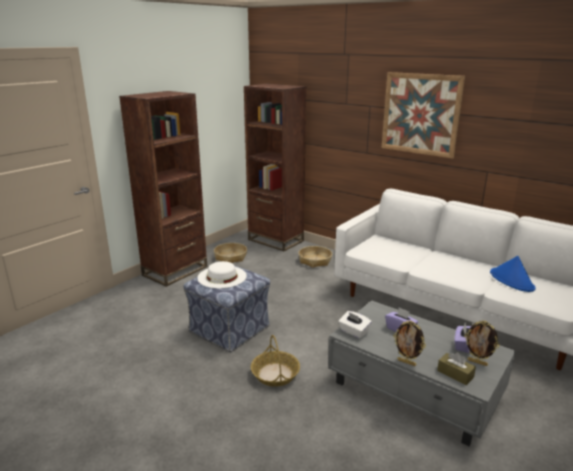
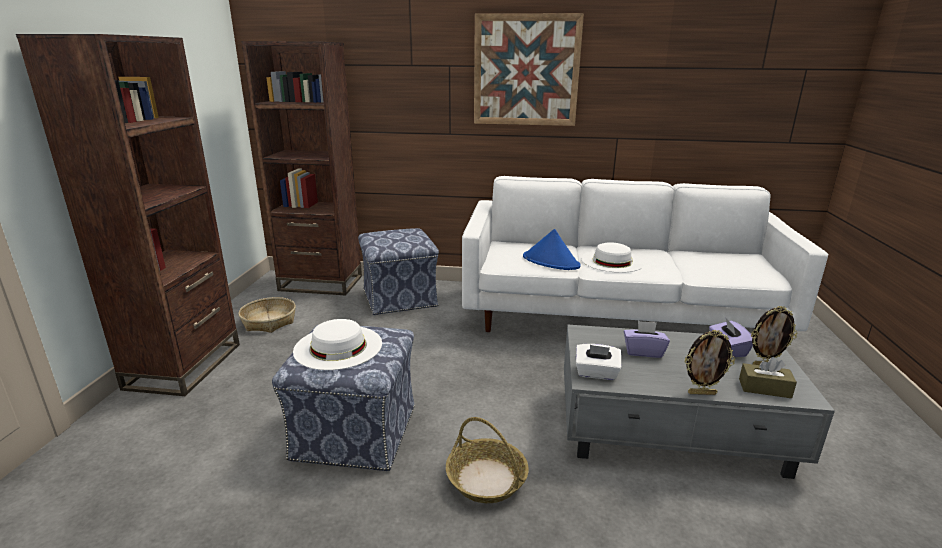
camera: 30 degrees left, 0 degrees up
(315, 261) = (400, 298): basket -> ottoman
(443, 266) = (612, 261): none -> white hat
(512, 280) = (694, 261): blue hat -> blue hat (551, 261)

